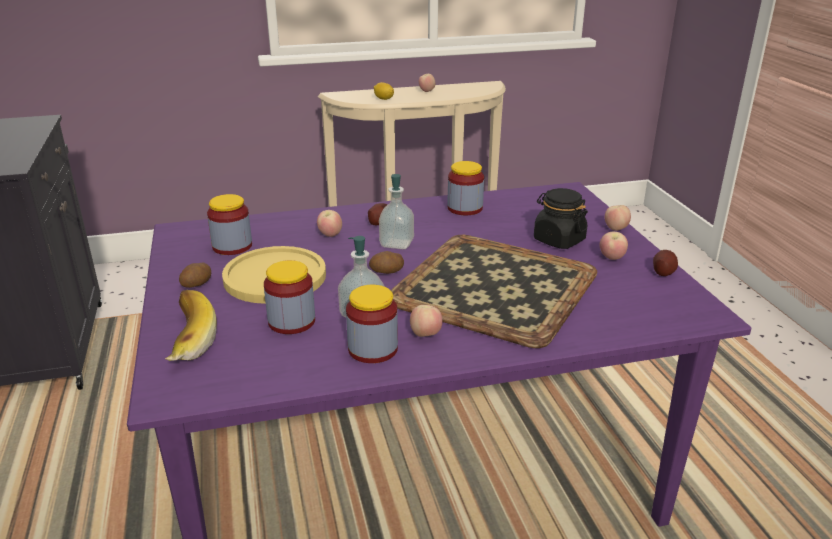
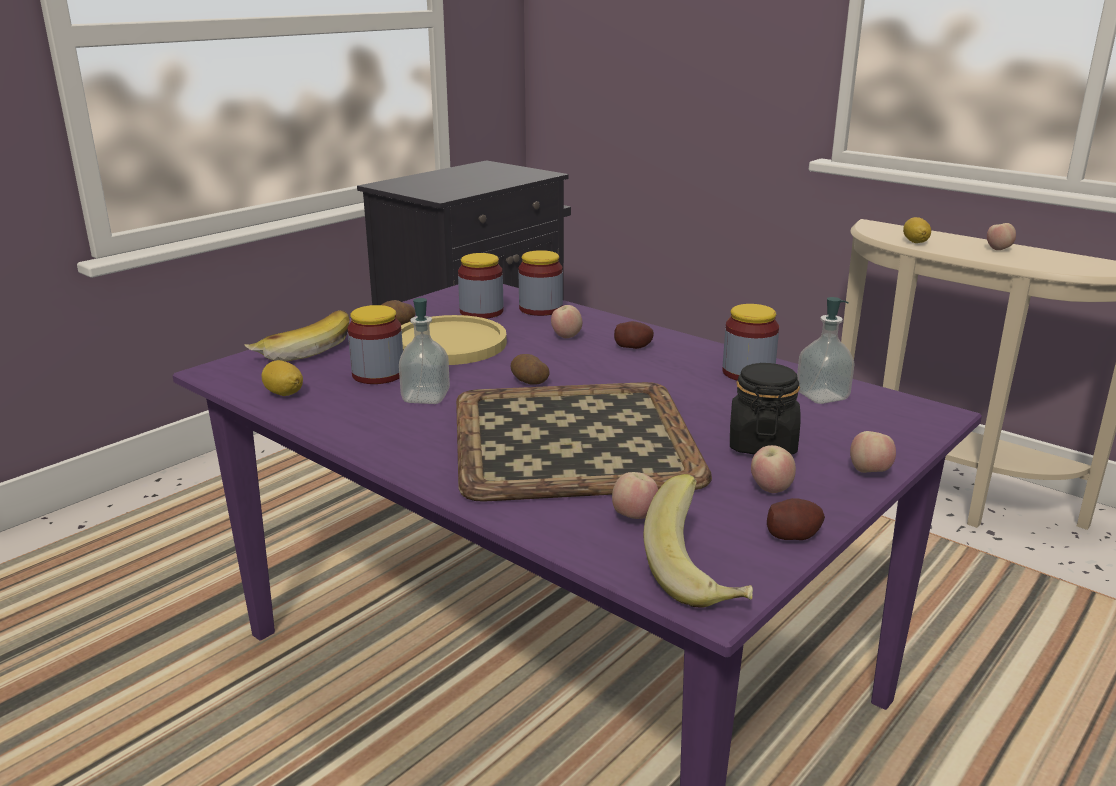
camera: 55 degrees right, 5 degrees down
(270, 373) = (284, 393): none -> lemon
(373, 349) = (369, 420): jar -> jar (540, 309)
(396, 243) = (598, 367): soap dispenser -> soap dispenser (822, 396)
(425, 335) = (424, 434): apple -> apple (634, 517)
(686, 309) = (700, 576): none -> banana

